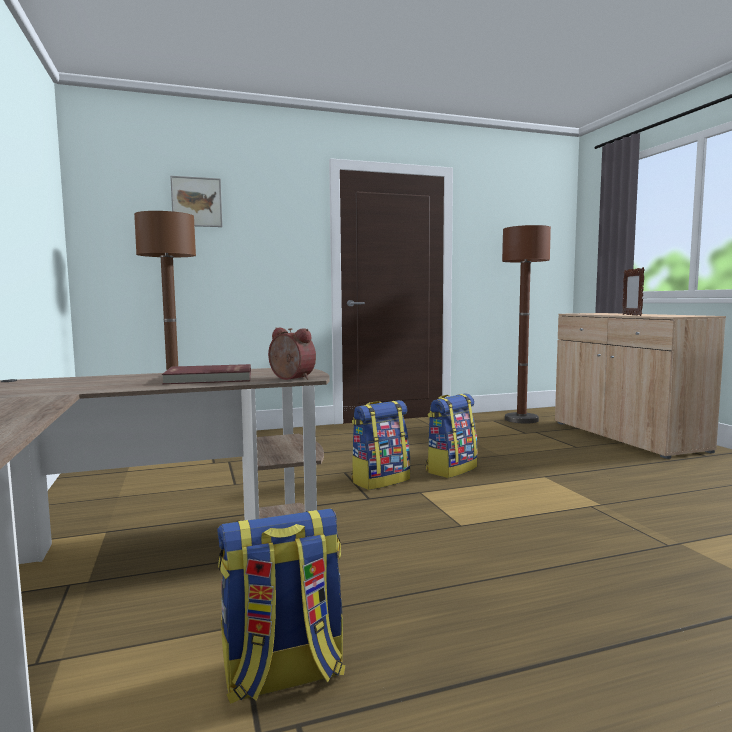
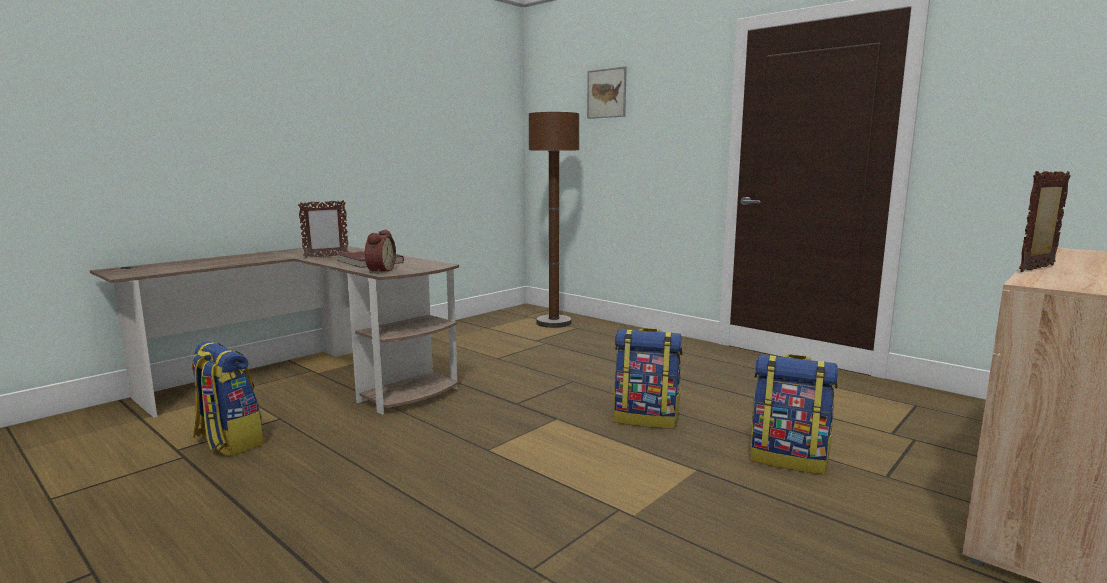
camera: 60 degrees right, 5 degrees up
(111, 385) = (326, 256): none -> picture frame
(380, 480) = (567, 398): backpack -> backpack (789, 459)
(521, 419) = (968, 421): brown floor lamp -> none

